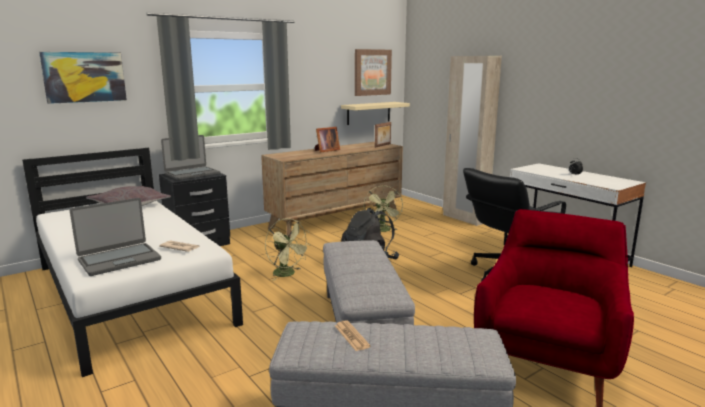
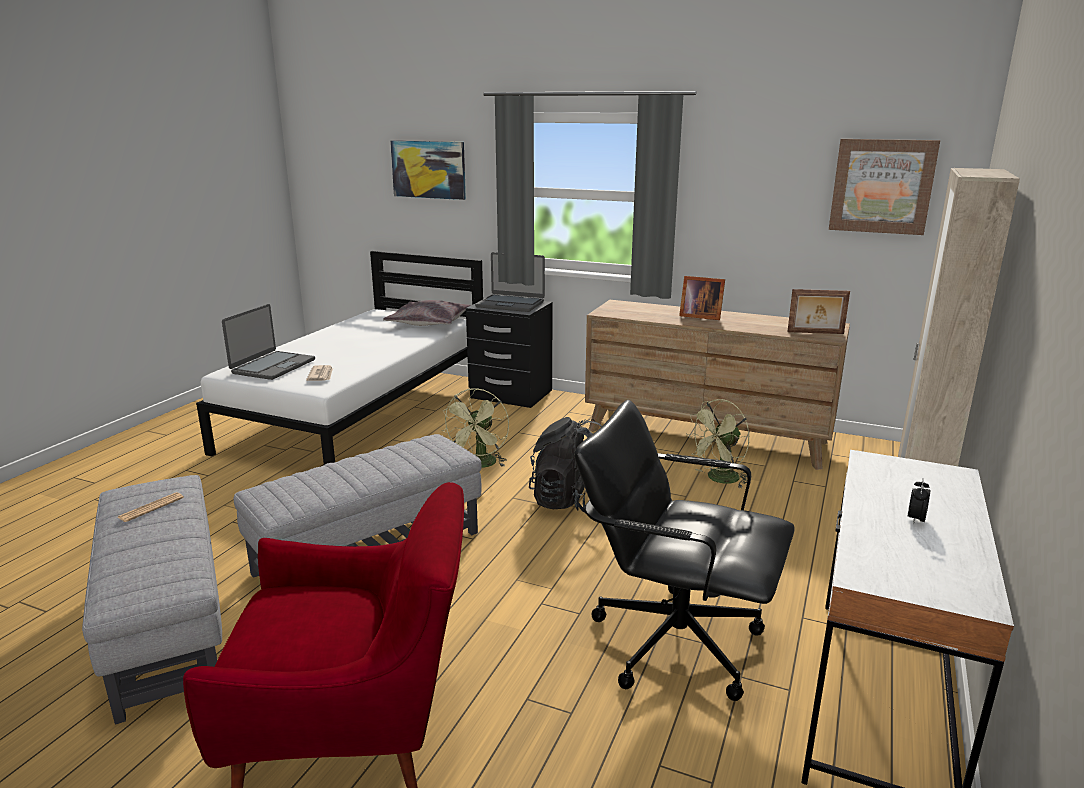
camera: 60 degrees right, 5 degrees up
(119, 260) = (272, 366): laptop -> laptop turned 90 degrees counterclockwise
(368, 113) = (861, 266): beige shelf -> none

